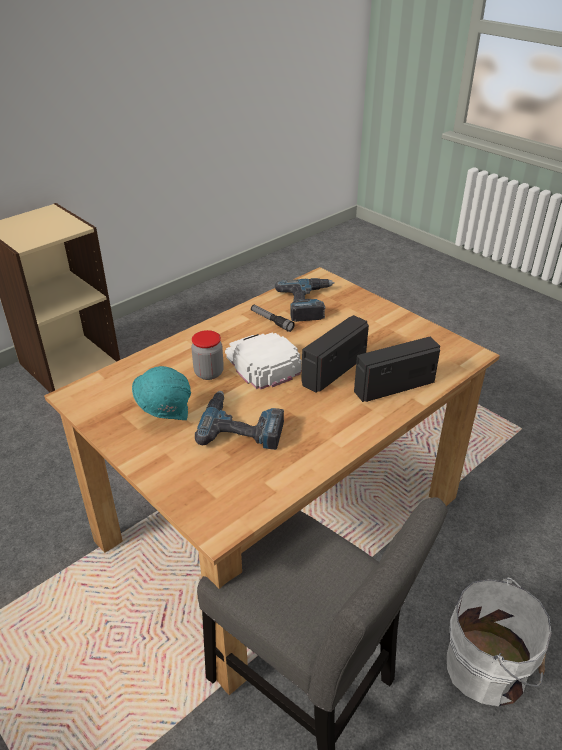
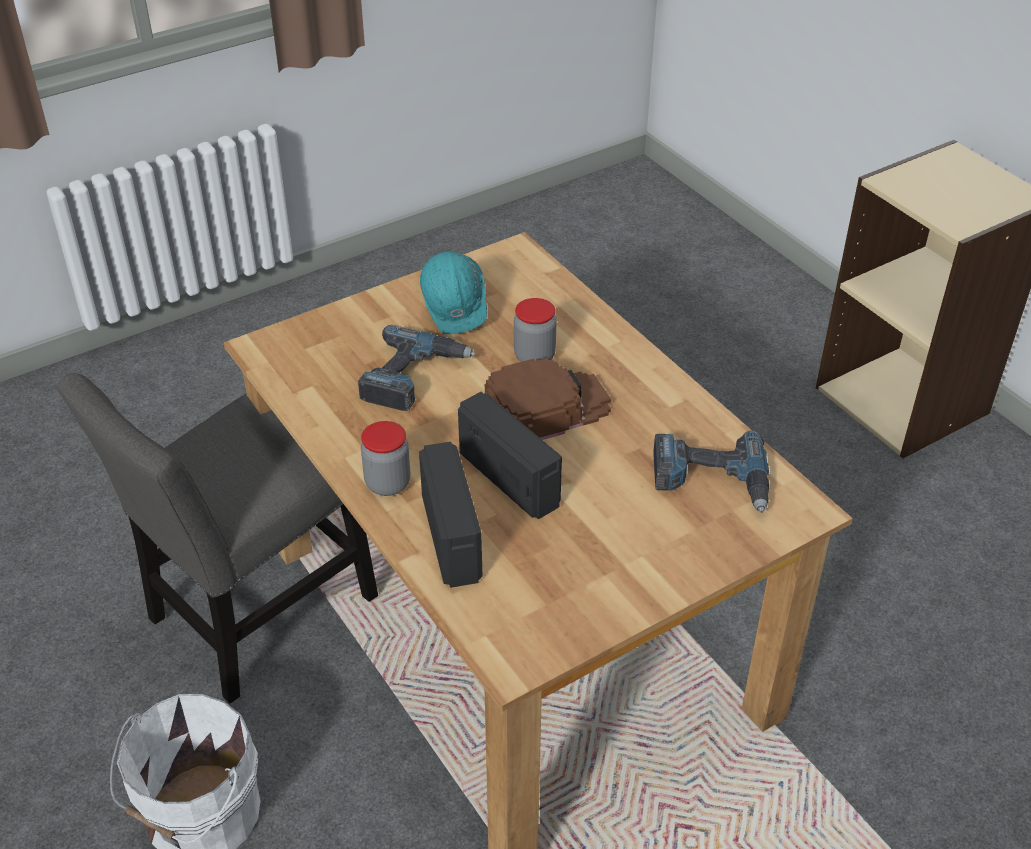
camera: 100 degrees right, 5 degrees up
(261, 363) = (546, 406): white cap -> brown cap
(271, 321) = (658, 429): flashlight -> none
(359, 421) = (387, 483): none -> jar

